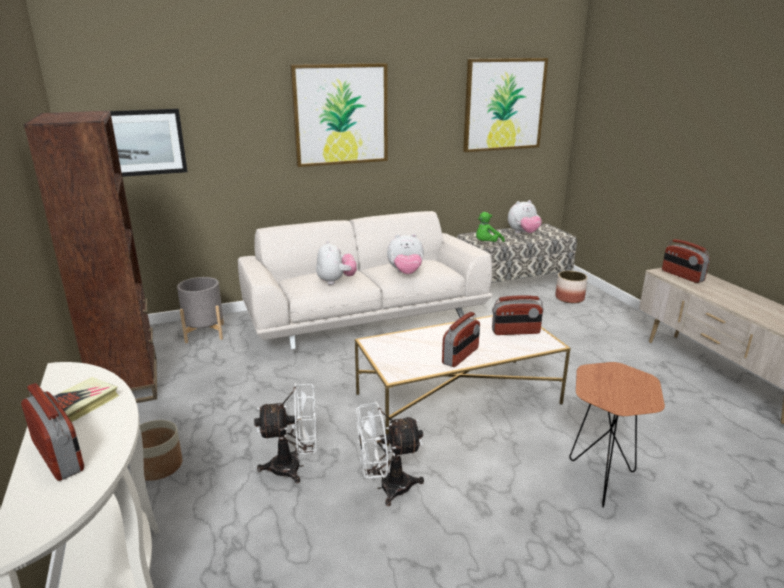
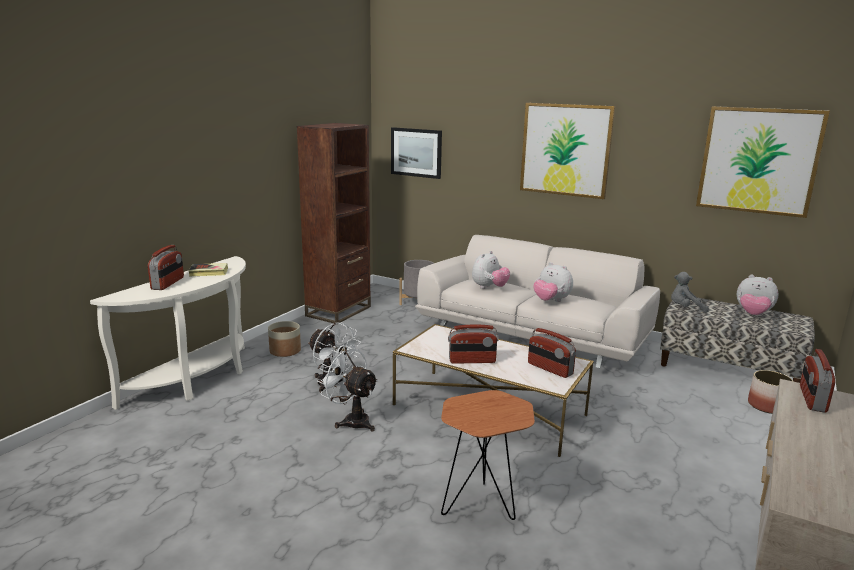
camera: 50 degrees right, 5 degrees down
(487, 244) = (685, 309): green plush toy -> grey plush toy

